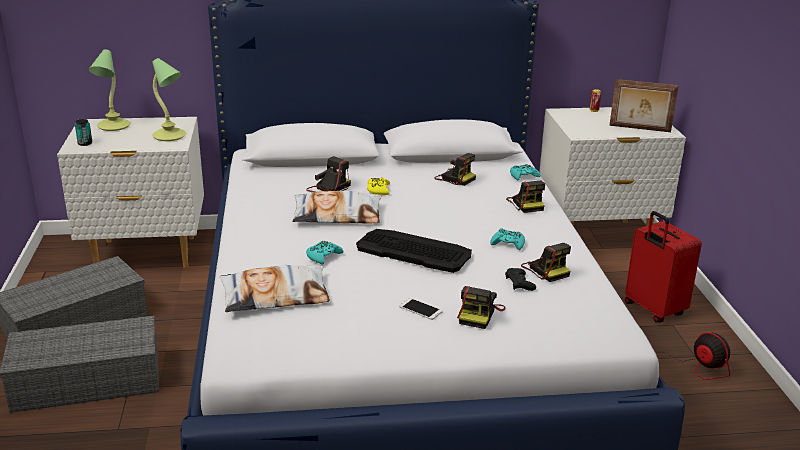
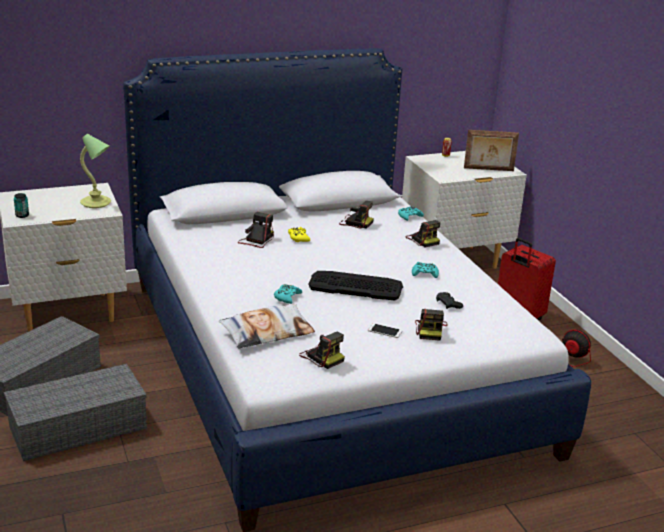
camera: 15 degrees left, 0 degrees up
(113, 126) = (36, 197): table lamp -> none
(337, 215) = (277, 262): pillow -> none
(545, 269) = (462, 291): camera -> camera (321, 357)

